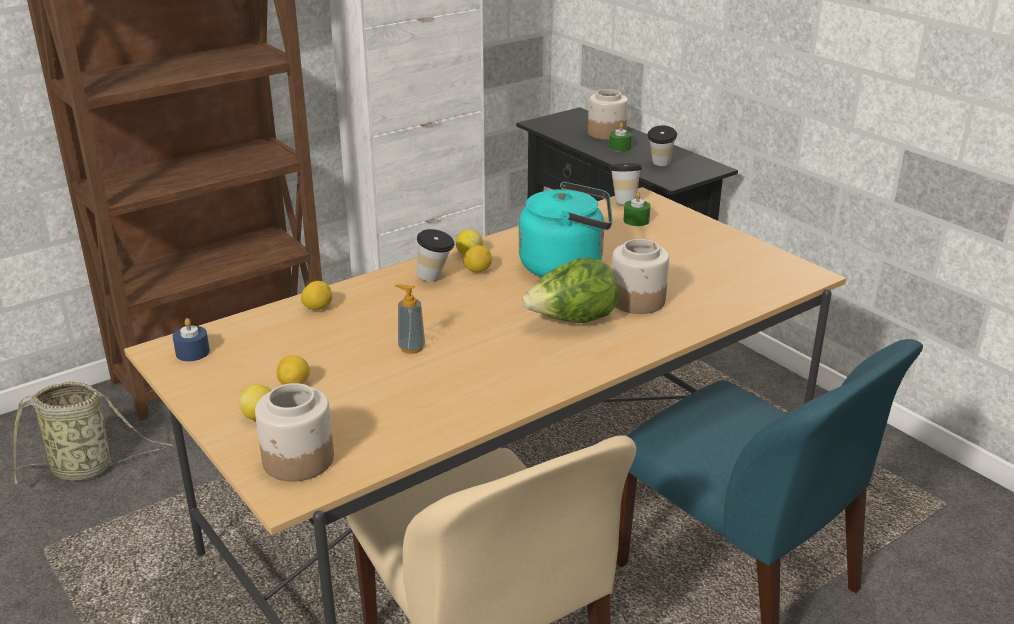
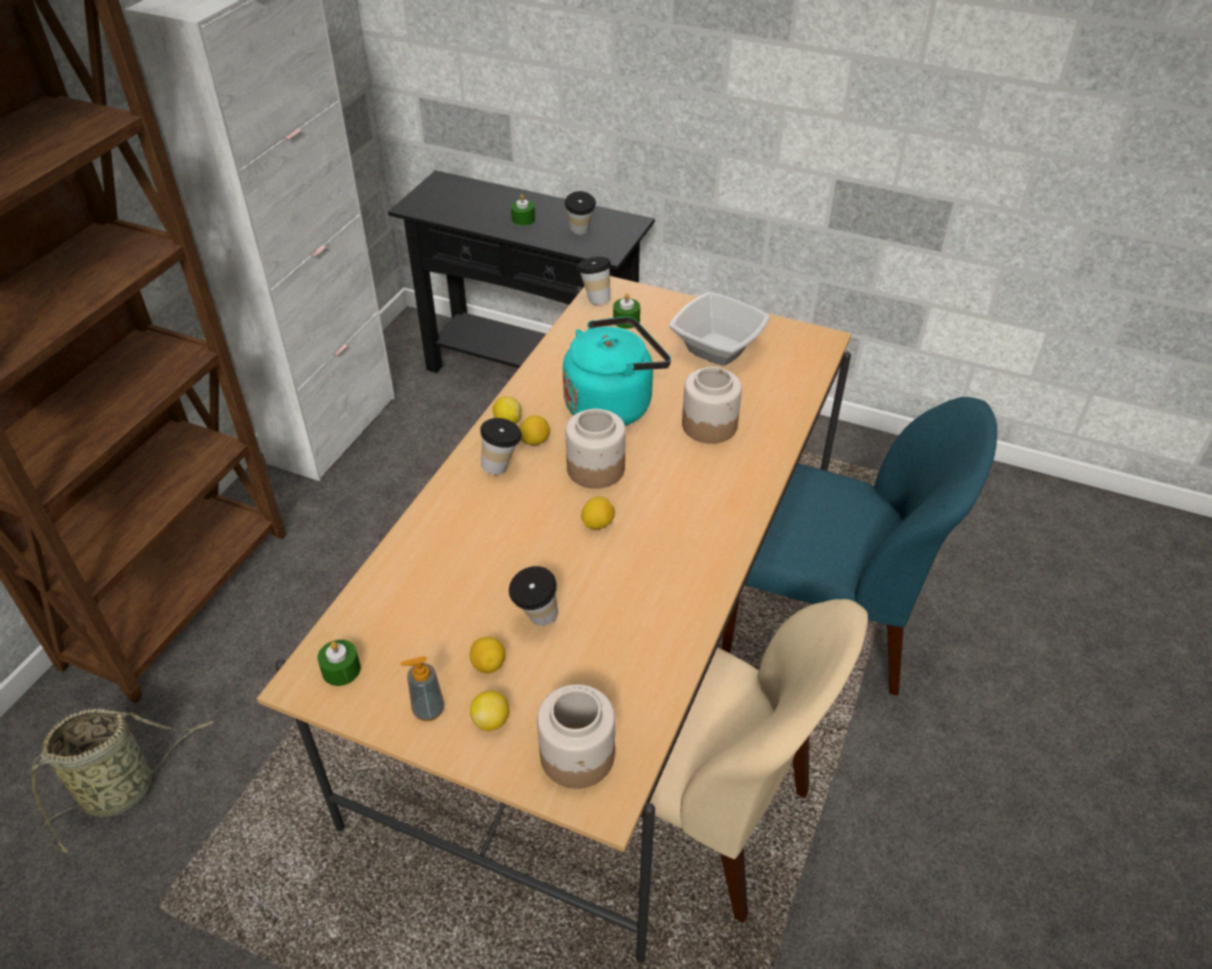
camera: 30 degrees left, 15 degrees up
(192, 352) = (341, 670): blue candle -> green candle
(318, 308) = (419, 554): lemon -> lemon (597, 524)
(359, 372) = (536, 620): none -> cup
(411, 348) = (559, 568): soap dispenser -> soap dispenser (428, 710)
(572, 321) = (674, 473): lettuce -> none
(606, 133) = (493, 202): jar -> jar (595, 469)
(699, 256) = (717, 349): none -> bowl

